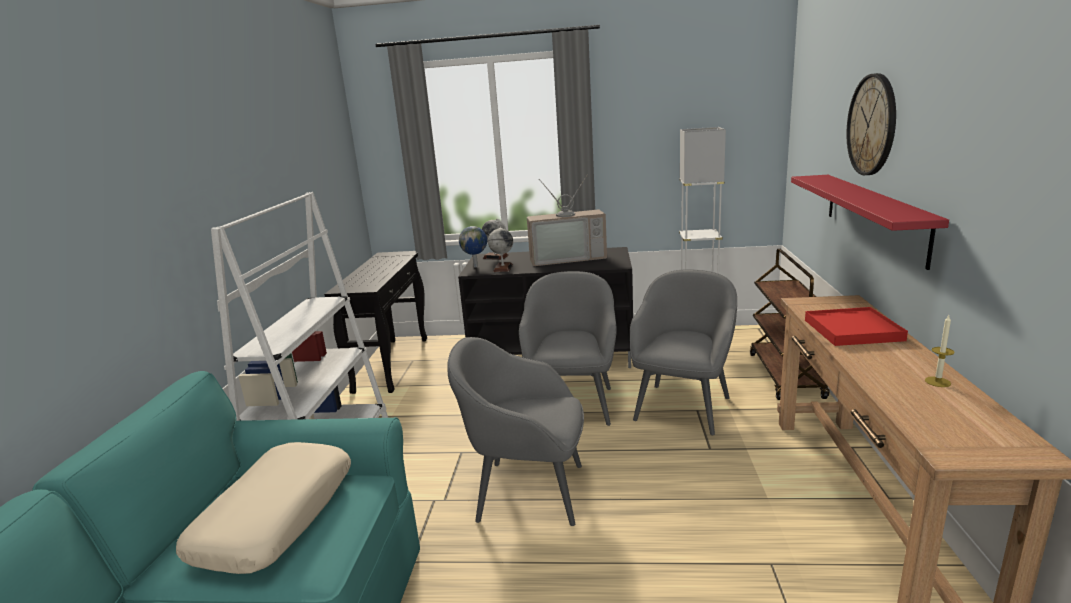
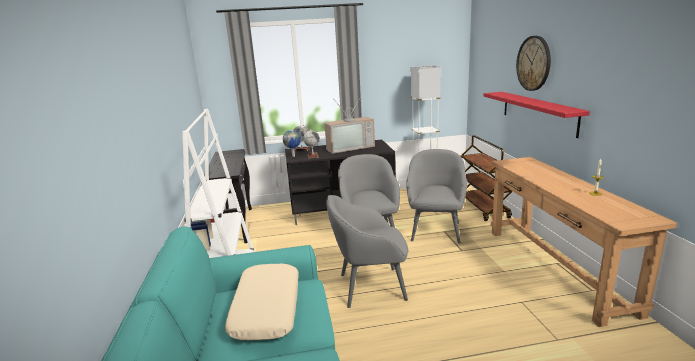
camera: 15 degrees left, 0 degrees up
(853, 330) = (539, 173): red tray -> none

